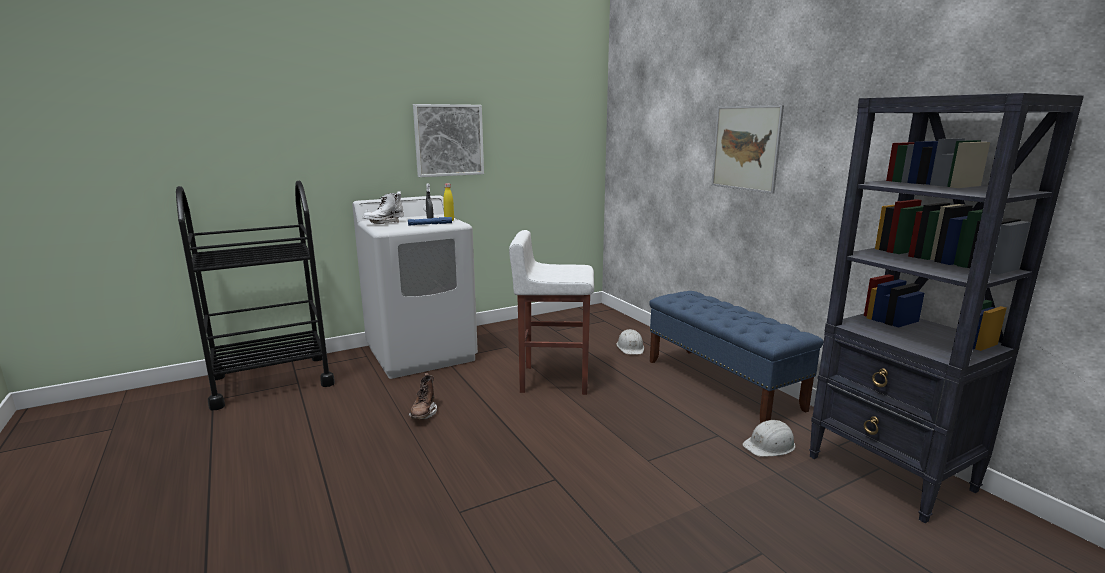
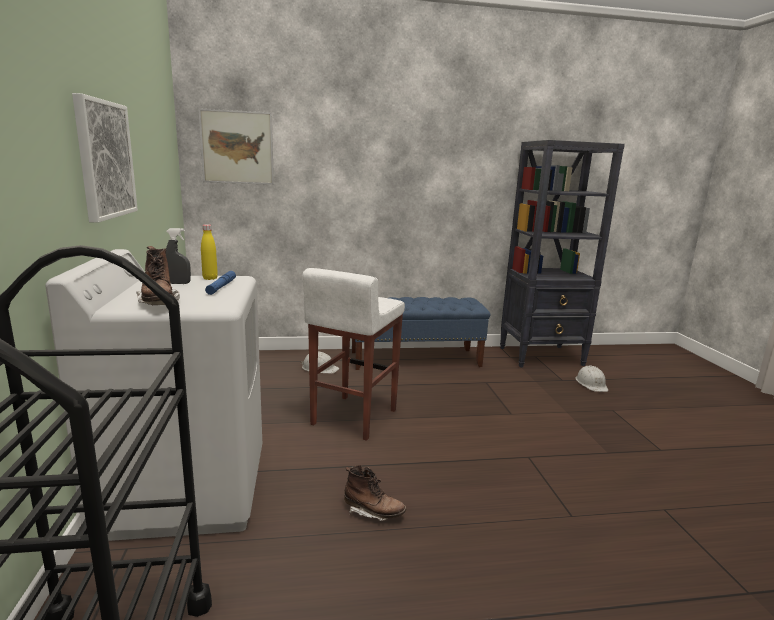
camera: 70 degrees left, 0 degrees up
(384, 223) = (158, 302): white boot -> brown boot
(745, 148) = (391, 171): picture -> picture (237, 147)
(770, 445) = (504, 372): white hard hat -> white hard hat (591, 384)

